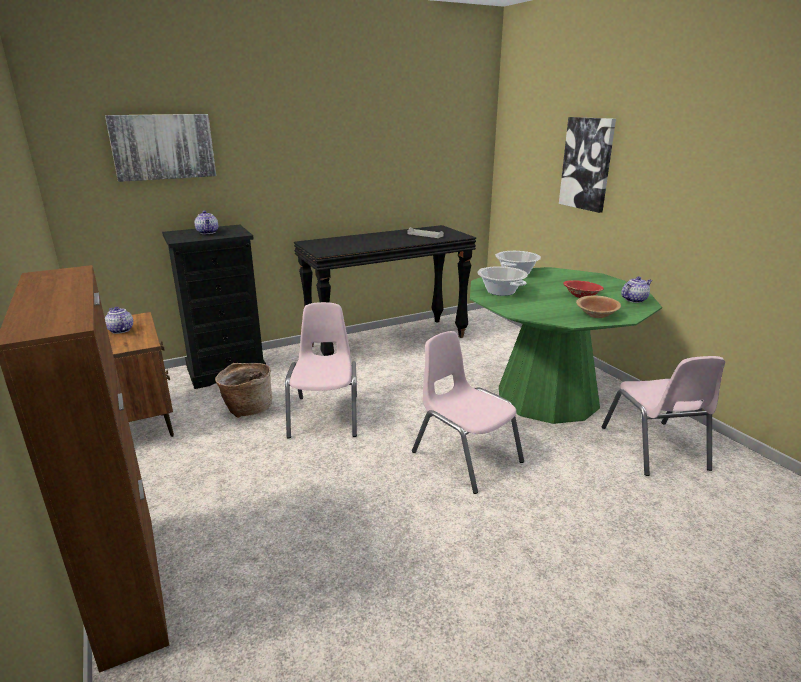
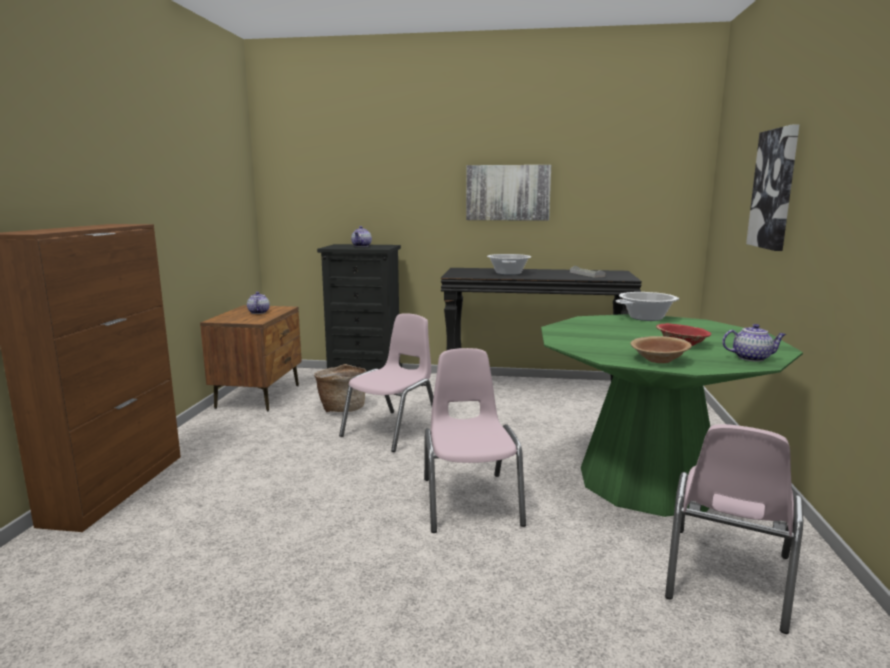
camera: 35 degrees right, 10 degrees down
(163, 147) = (345, 172): picture -> picture (508, 192)
(500, 291) = (588, 327): cooking pot -> cooking pot (508, 273)

